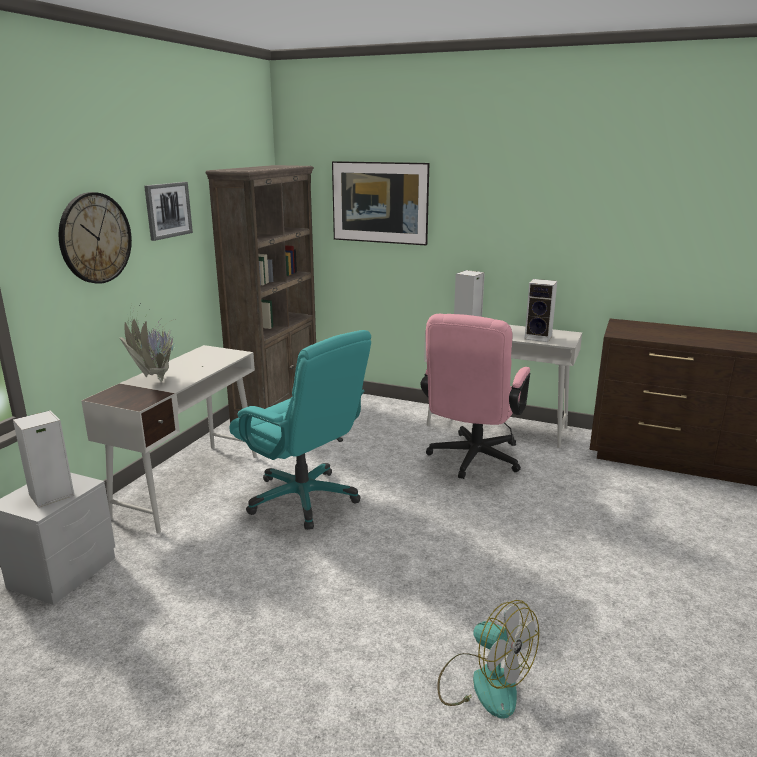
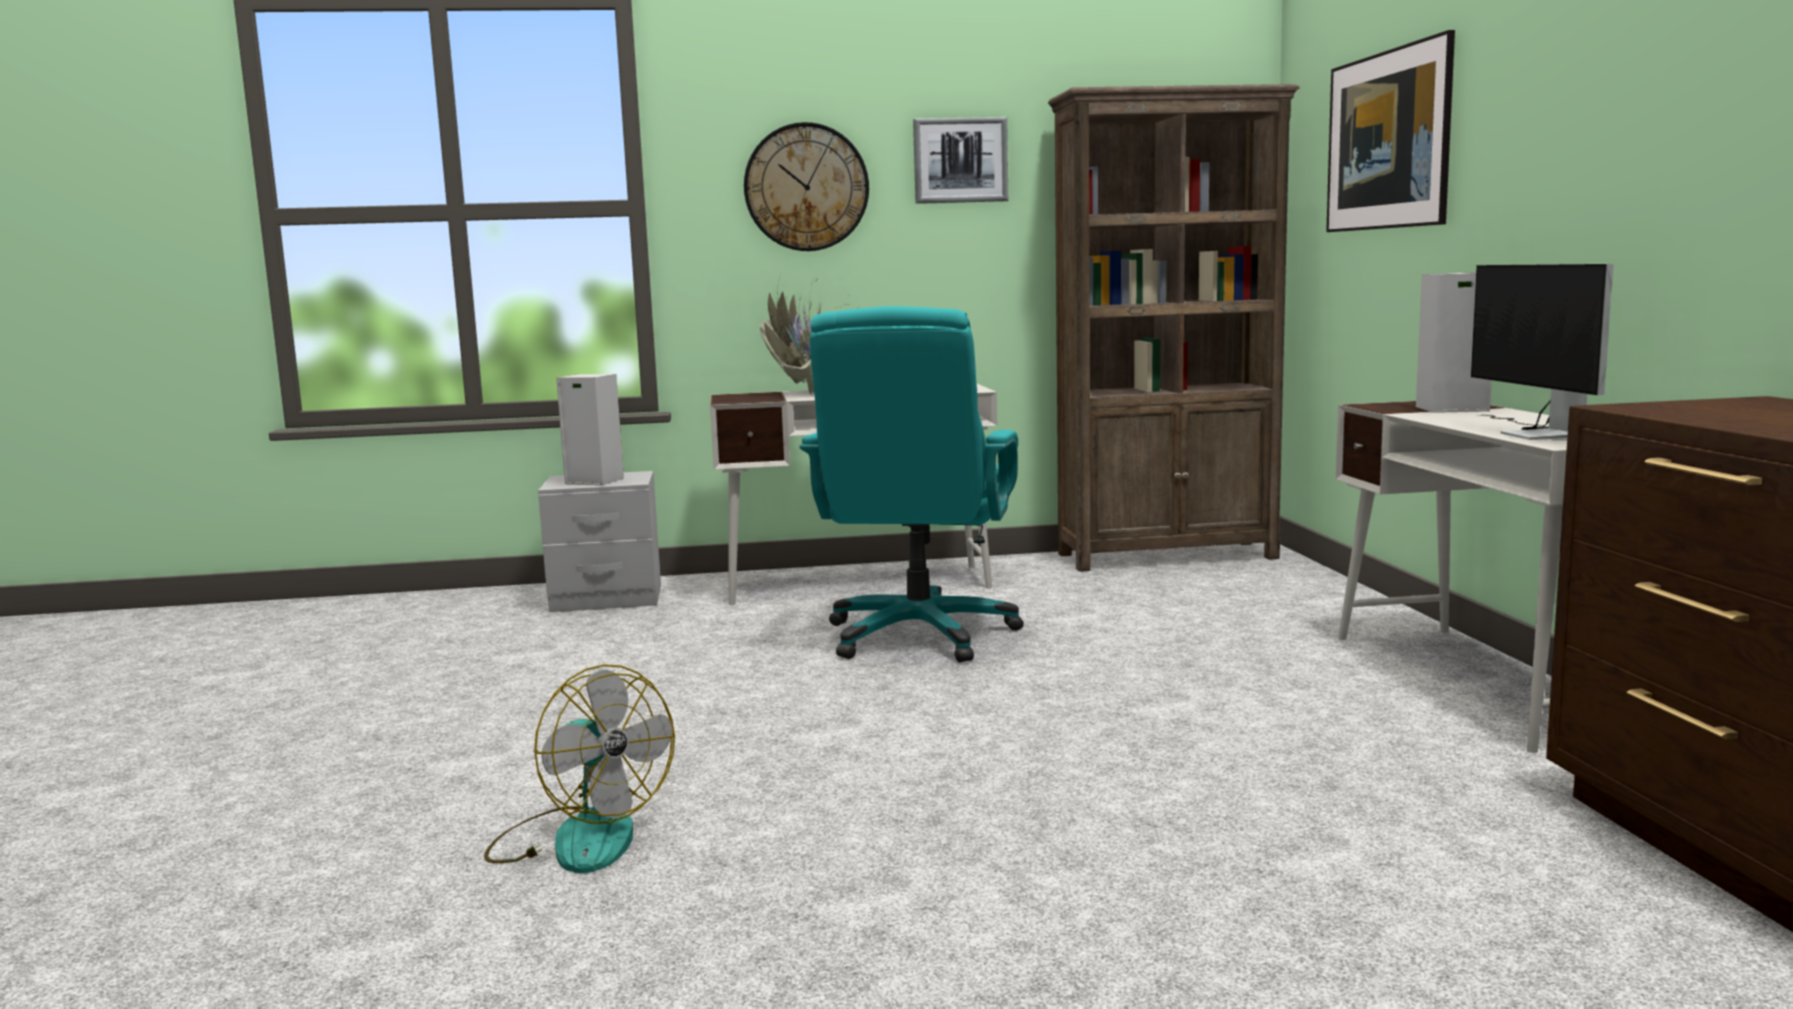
camera: 60 degrees right, 10 degrees down
(472, 460) = (1272, 696): pink office chair -> none
(483, 683) = (579, 838): fan -> fan turned 60 degrees counterclockwise
(539, 337) = (1536, 433): speaker -> monitor

